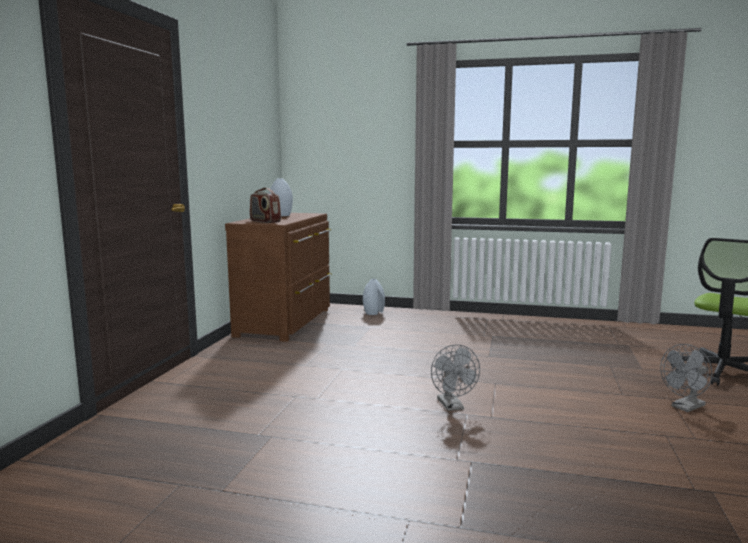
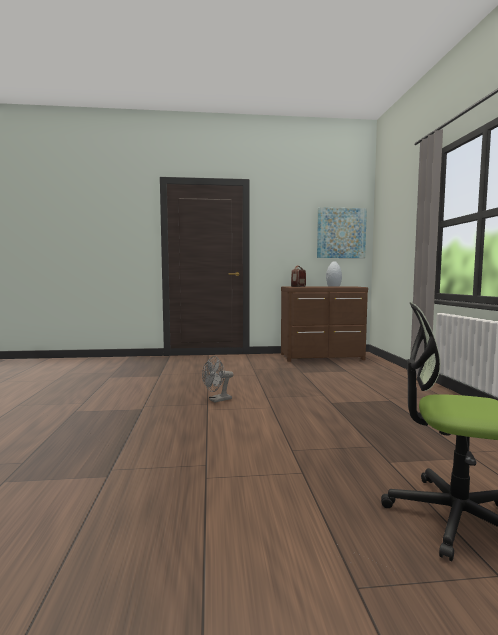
camera: 70 degrees right, 5 degrees down
(262, 133) = (341, 233): none -> picture
(374, 313) = (381, 368): grey vase -> none
(685, 407) = (283, 479): grey fan -> none

